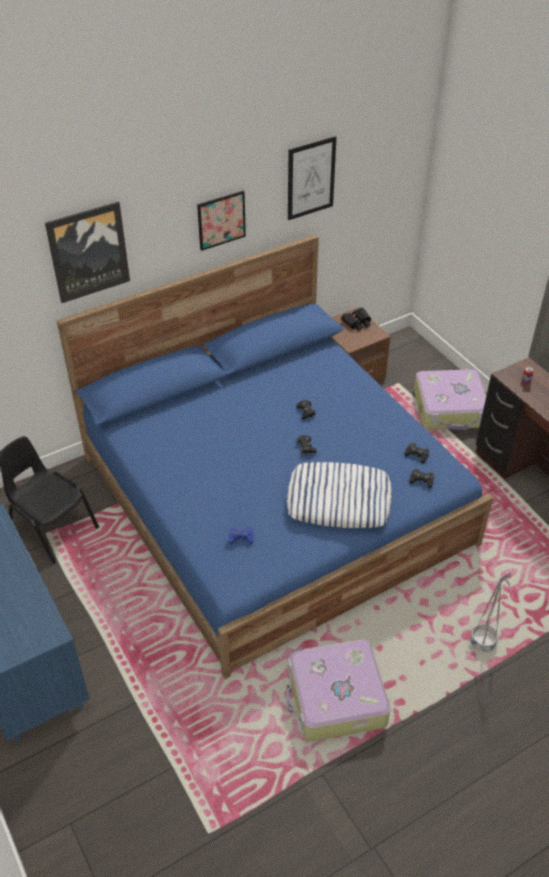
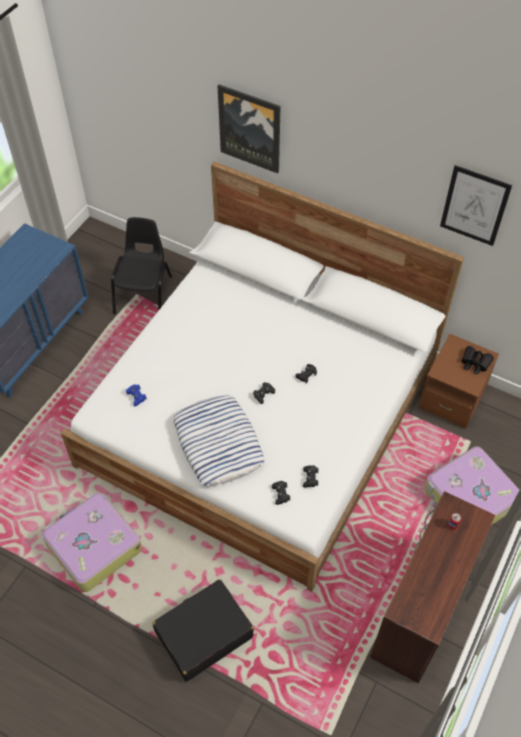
camera: 60 degrees right, 10 degrees up
(221, 220) = (372, 181): picture -> none
(274, 498) = (261, 413): blue bed -> white bed
(483, 642) = (203, 634): grey planter -> black suitcase

